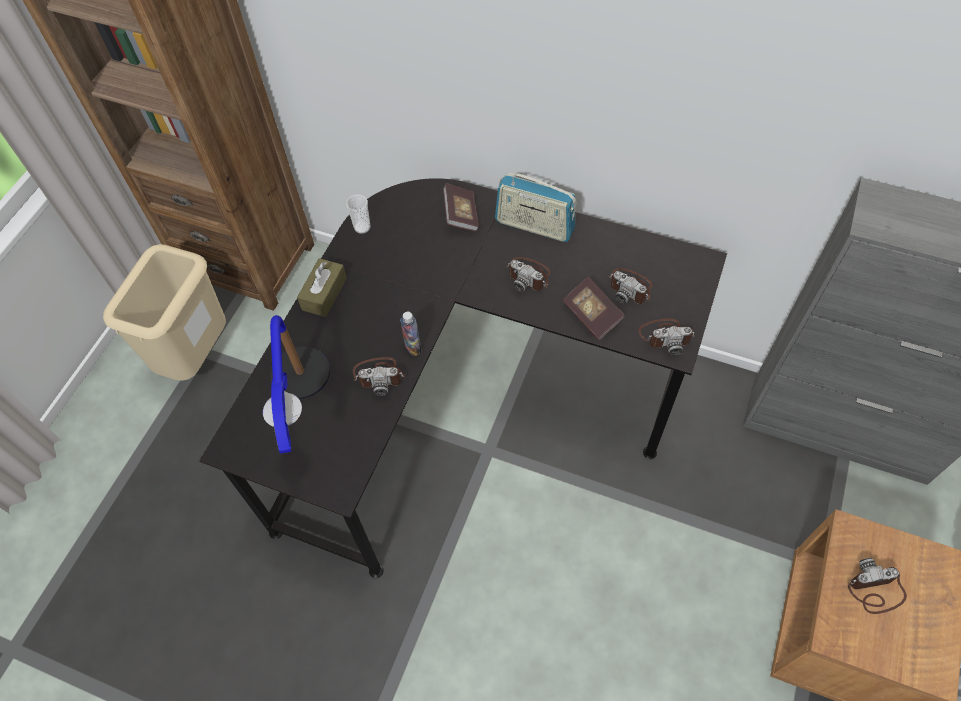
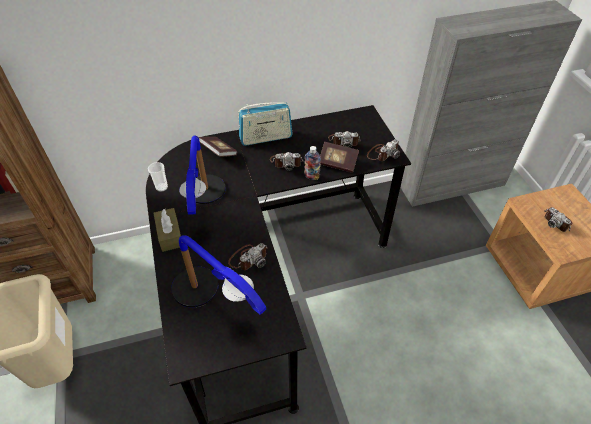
camera: 40 degrees left, 10 degrees down
(388, 280) = (205, 206): none -> table lamp
(413, 347) = (255, 232): bottle -> bottle (312, 176)
(875, 590) = (557, 221): camera -> camera turned 75 degrees counterclockwise

